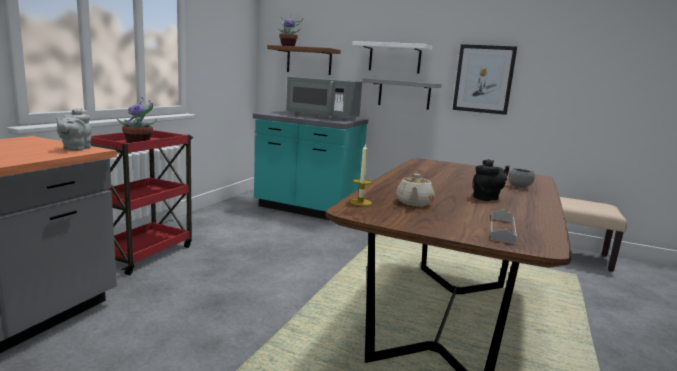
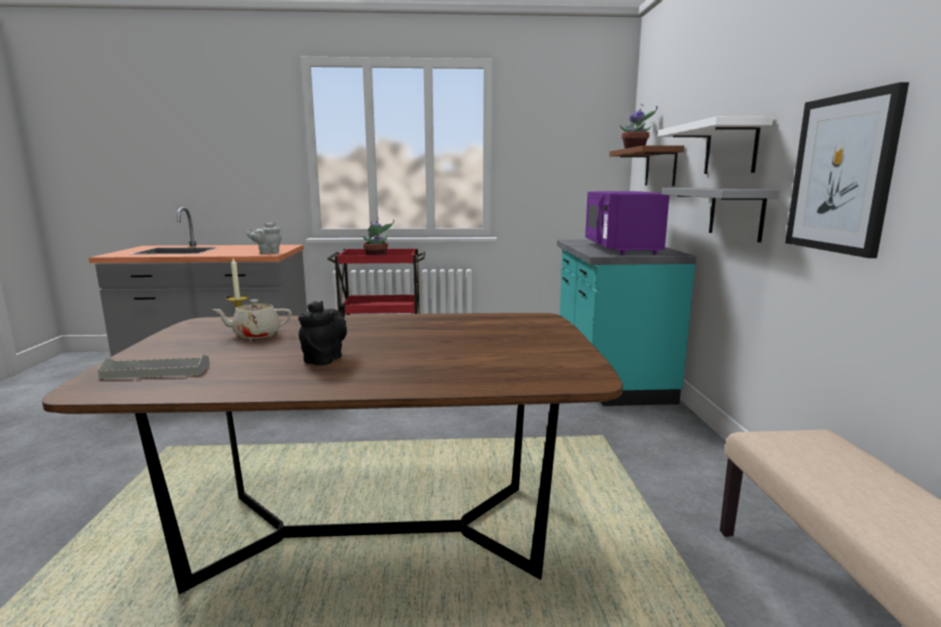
camera: 65 degrees right, 0 degrees up
(323, 117) = (621, 248): grey microwave -> purple microwave
(487, 198) = (325, 358): black teapot -> black teapot turned 105 degrees counterclockwise
(519, 186) = (448, 371): grey bowl -> none

